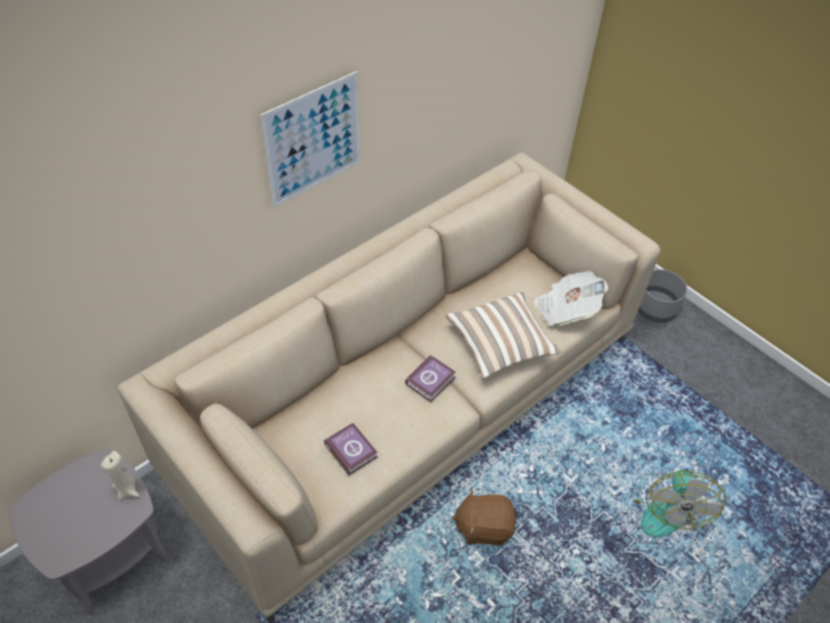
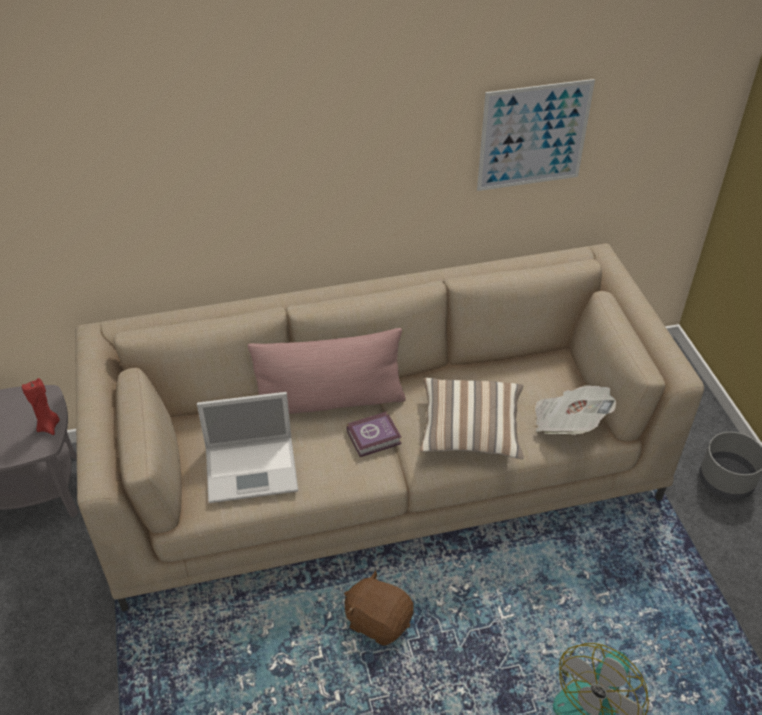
camera: 30 degrees right, 5 degrees down
(127, 490) = (49, 426): beige candle -> red candle
(313, 140) = (319, 144): picture -> picture (533, 136)
(351, 450) = (253, 469): book -> laptop
(373, 364) = (330, 401): none -> pink pillow

